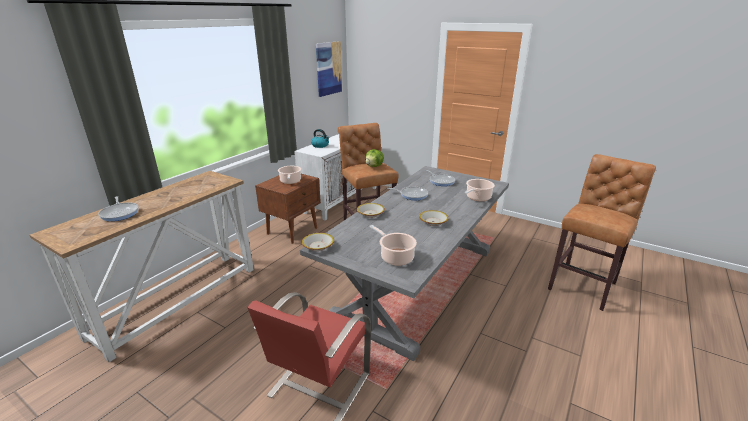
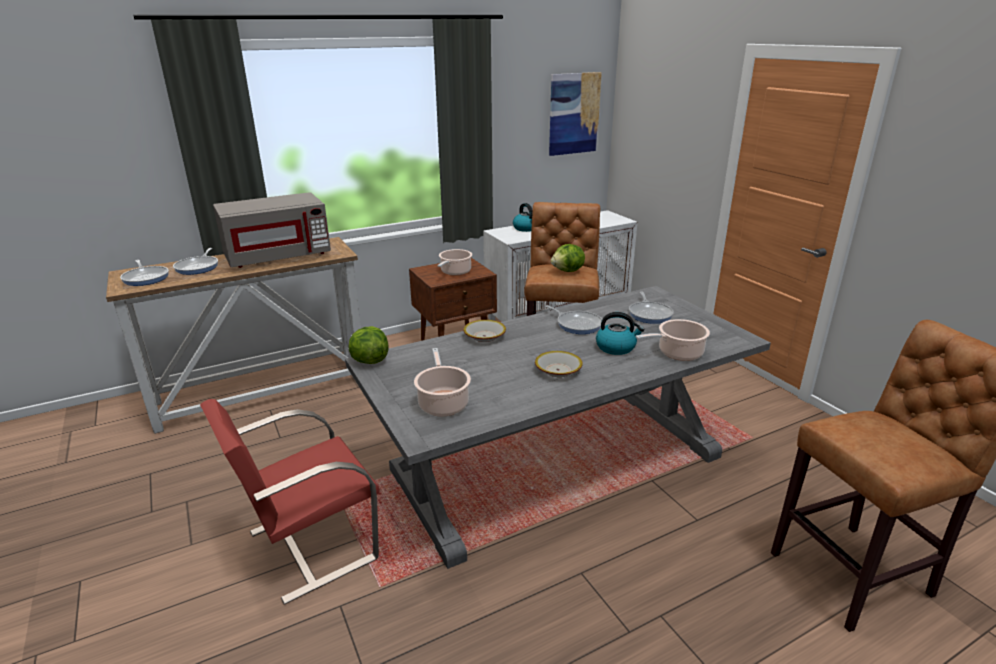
camera: 30 degrees right, 0 degrees up
(80, 231) = (146, 278): none -> frying pan
(181, 192) = (278, 257): none -> grey microwave
(318, 246) = (369, 360): bowl -> lettuce
(446, 202) = (616, 347): none -> kettle

